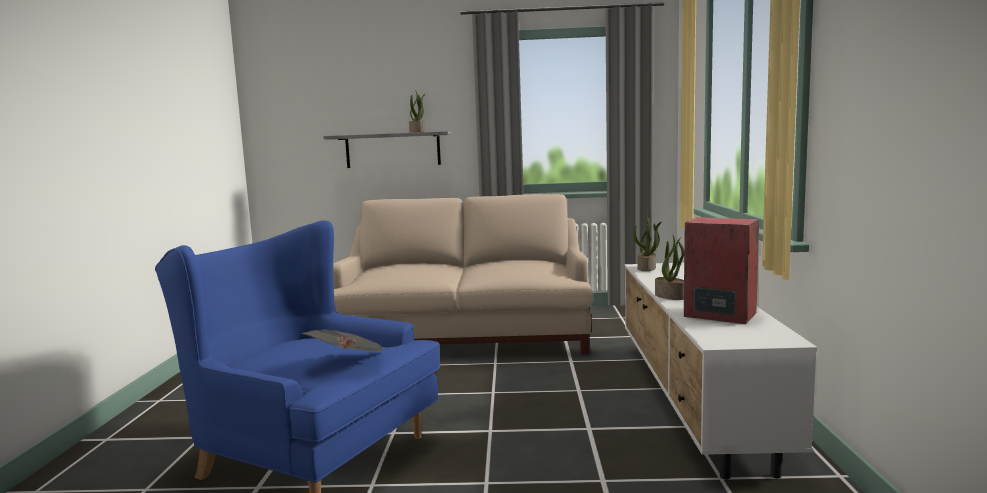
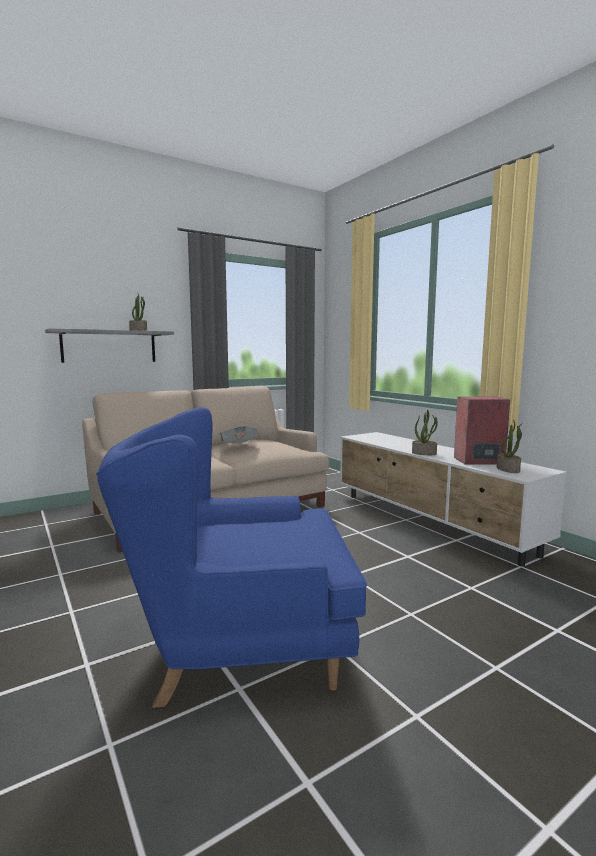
camera: 35 degrees left, 0 degrees up
(349, 362) = (309, 538): newspaper -> newspaper (239, 446)
(647, 268) = (362, 438): potted plant -> potted plant (508, 469)

